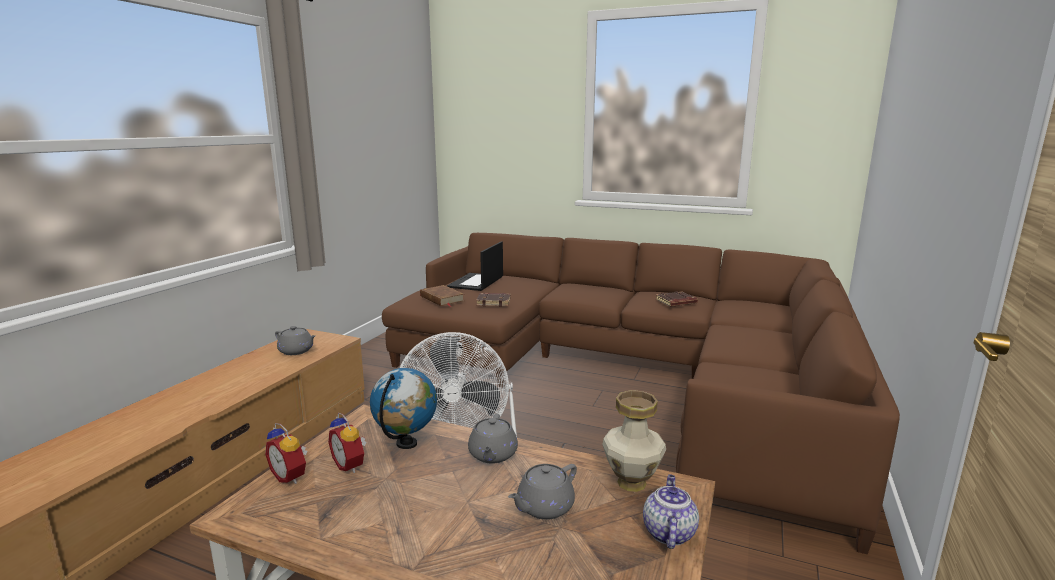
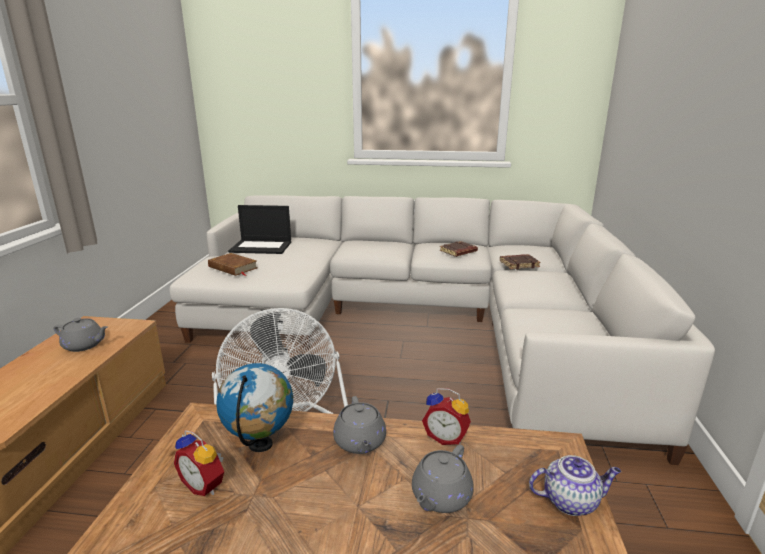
camera: 15 degrees left, 5 degrees up
(291, 476) = (135, 515): alarm clock -> alarm clock (446, 437)
(476, 282) = (262, 247): laptop -> laptop turned 90 degrees counterclockwise
(494, 302) = (289, 266): brown book -> brown book (519, 264)
(627, 373) = (419, 321): brown sofa -> white sofa
(632, 483) = (511, 450): vase -> none
(668, 532) = (571, 501): teapot -> teapot turned 90 degrees clockwise

